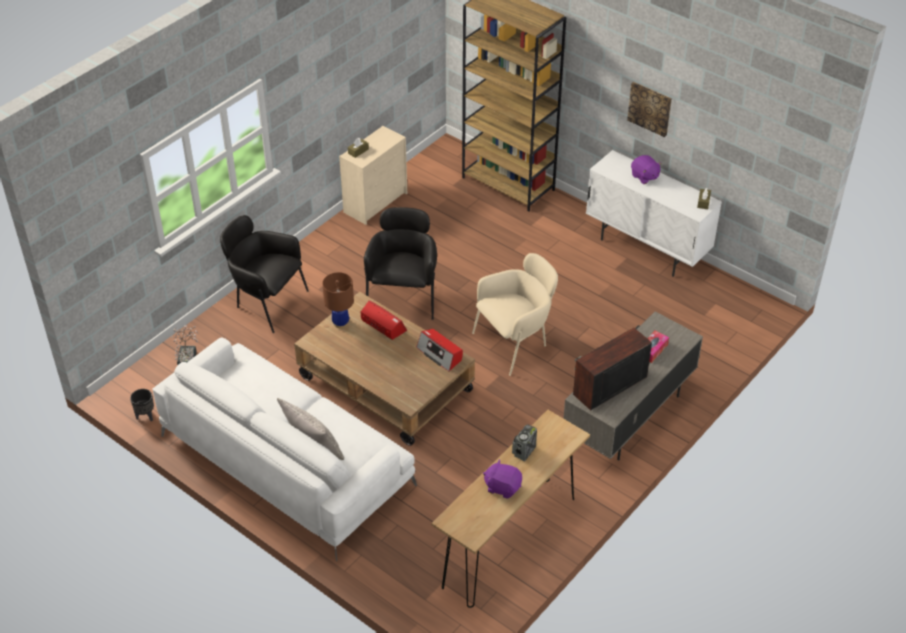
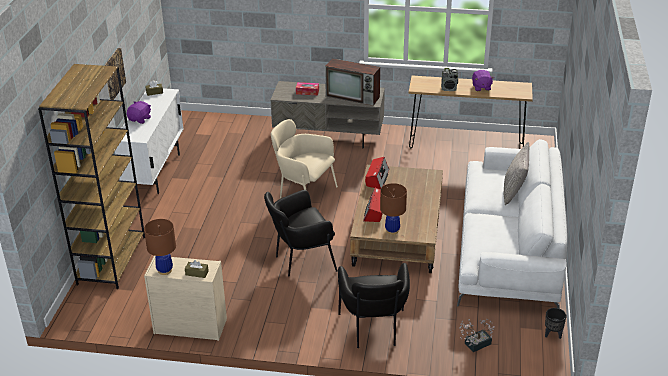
camera: 120 degrees left, 10 degrees down
(378, 136) = (164, 270): none -> brown table lamp

